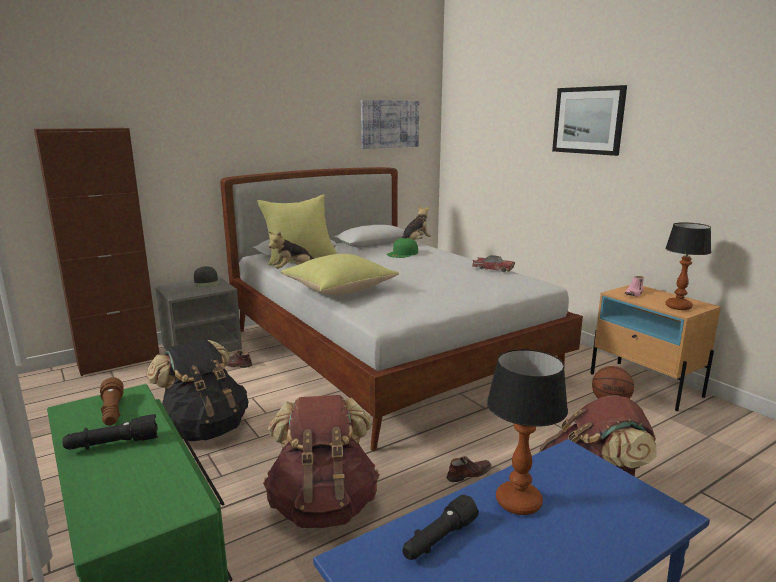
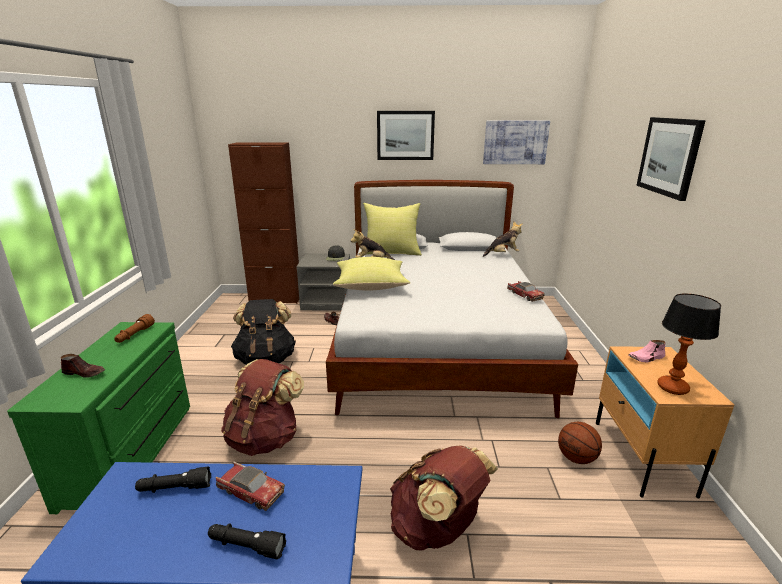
camera: 35 degrees right, 5 degrees up
(113, 444) = (107, 354): black flashlight -> black flashlight (246, 546)
(276, 117) = (405, 135): none -> picture
(402, 253) = (474, 263): green cap -> none
(468, 474) = (374, 461): brown shoe -> brown shoe (85, 373)
(517, 502) = (251, 491): table lamp -> toy car

